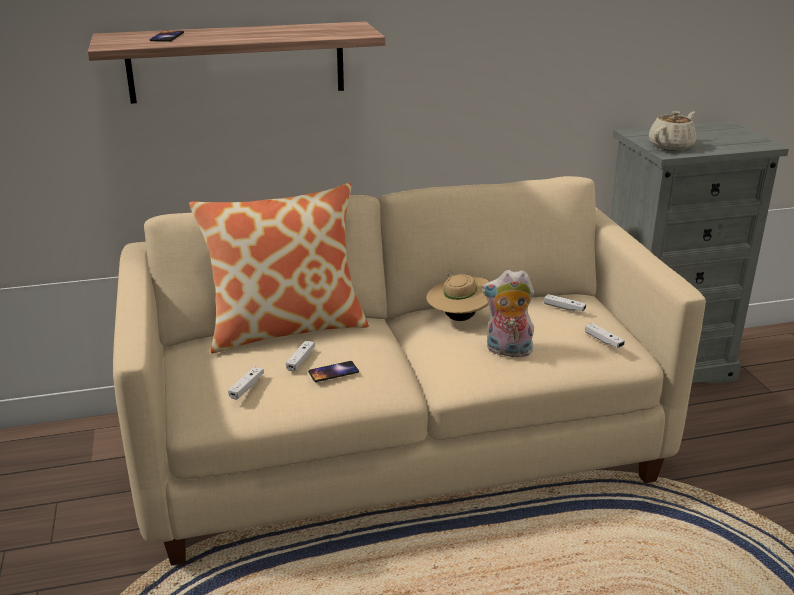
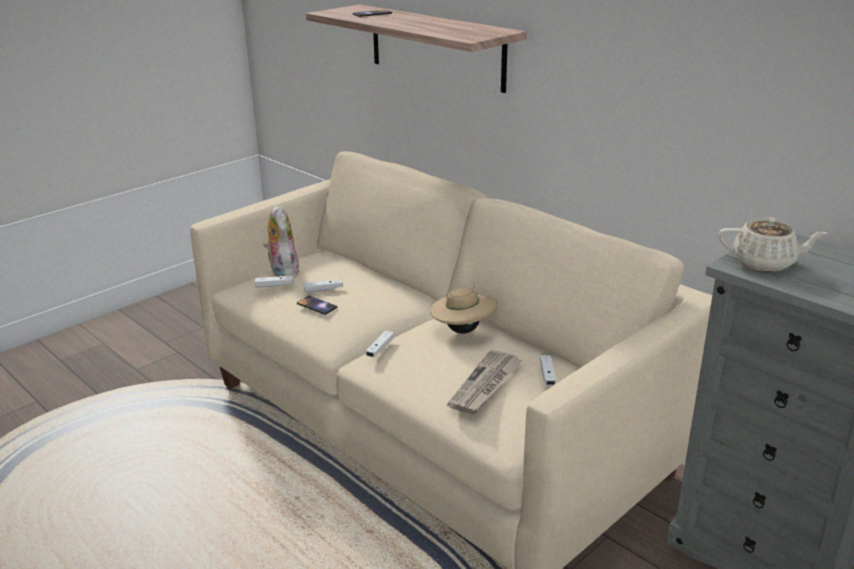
camera: 60 degrees right, 0 degrees up
(286, 328) = (371, 271): pillow -> none
(507, 351) = (429, 368): plush toy -> plush toy (282, 272)
(558, 335) = (486, 385): none -> newspaper
(603, 340) = (504, 412): white game controller -> white game controller (380, 349)

